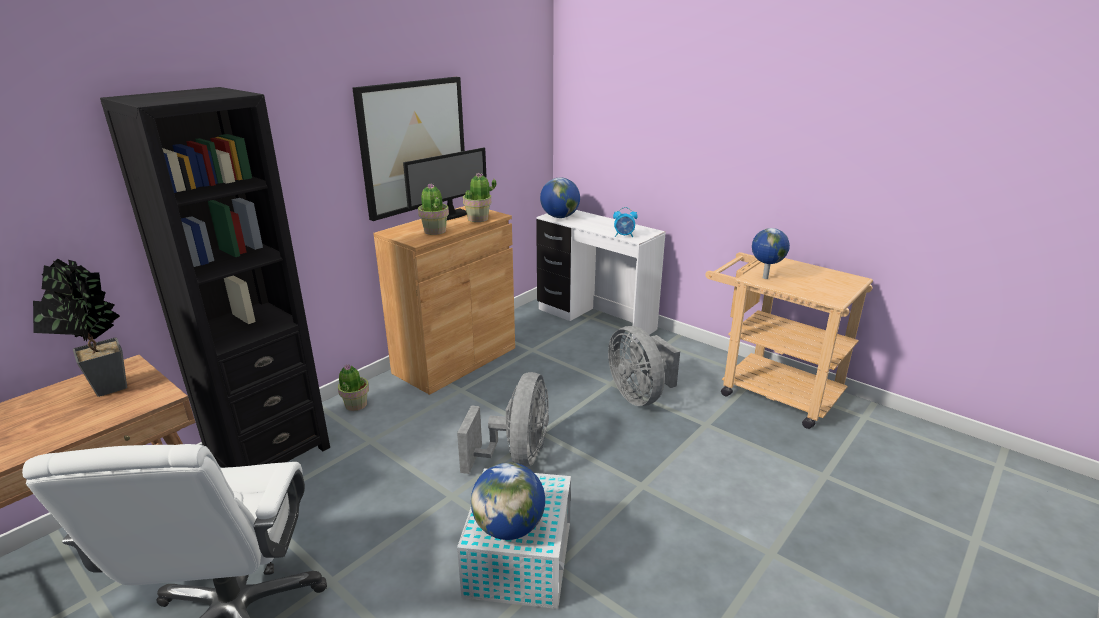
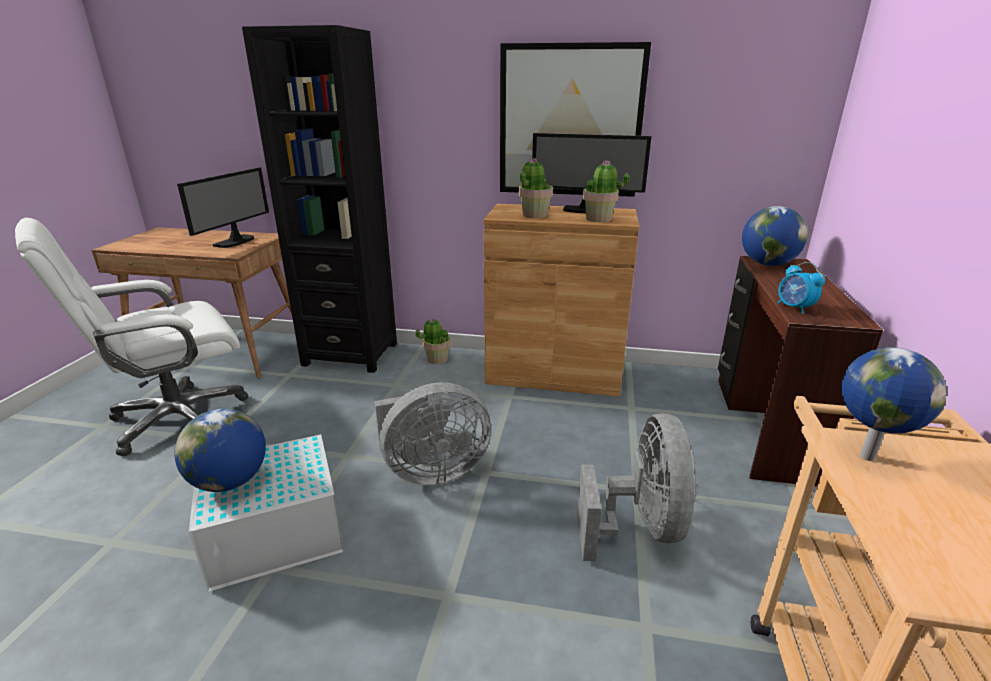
camera: 60 degrees right, 0 degrees up
(107, 390) = (236, 242): potted plant -> monitor
(595, 320) = (762, 426): white desk -> brown desk
(639, 395) = (640, 526): grey fan -> grey fan turned 150 degrees clockwise

